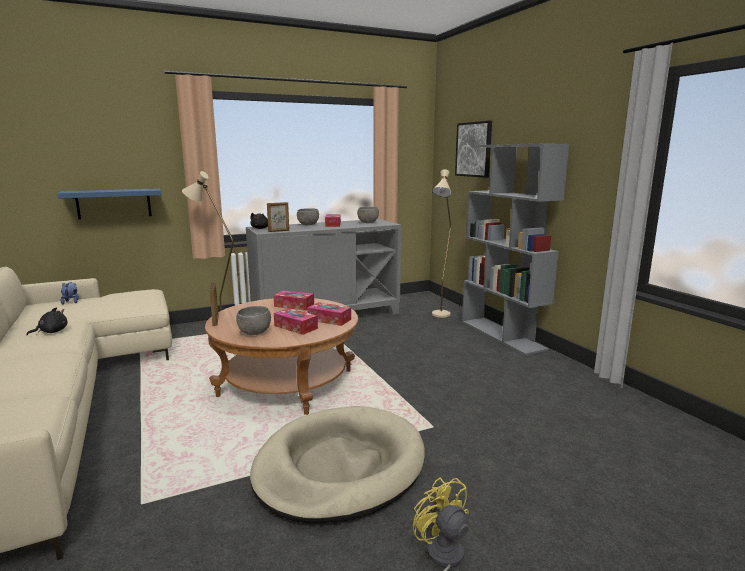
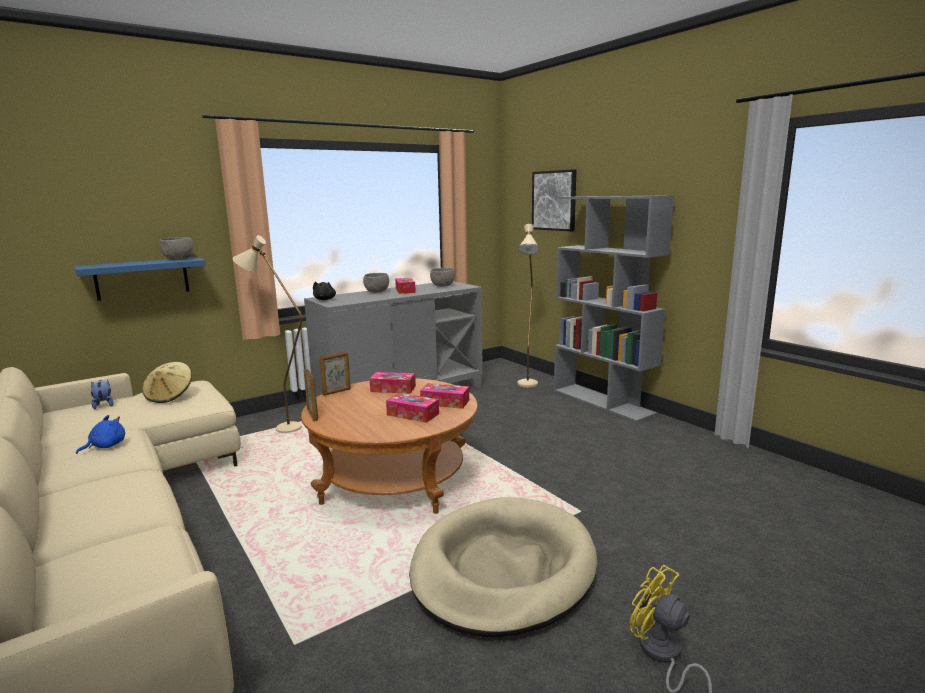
camera: 10 degrees left, 0 degrees up
(51, 332) = (105, 446): black plush toy -> blue plush toy
(122, 299) = (170, 396): none -> beige hat
(254, 333) = (369, 425): grey bowl -> grey bowl (178, 259)
(279, 231) = (350, 302): picture frame -> picture frame (336, 392)

